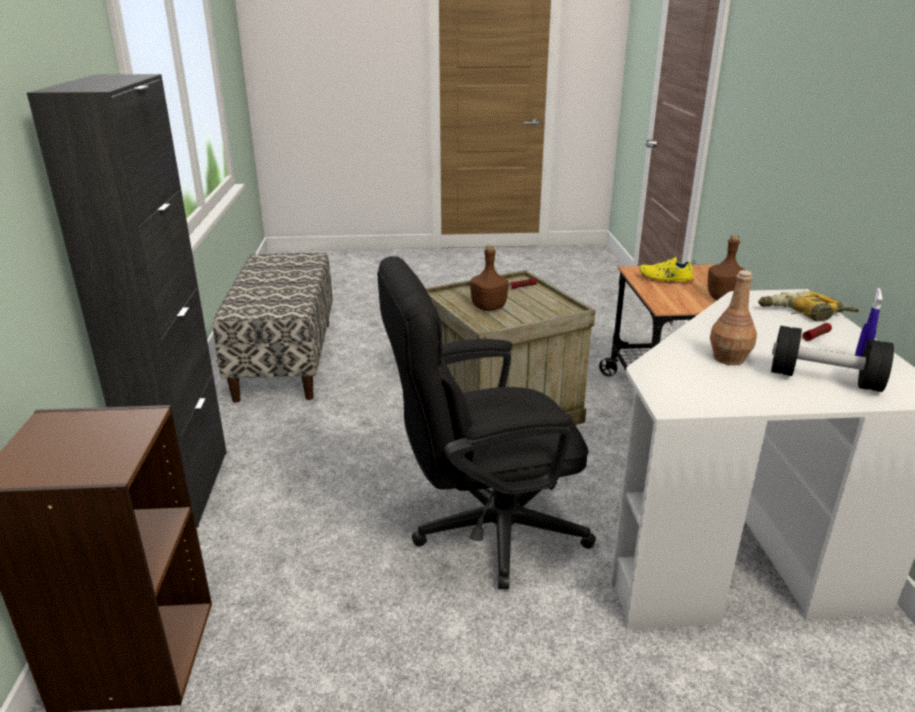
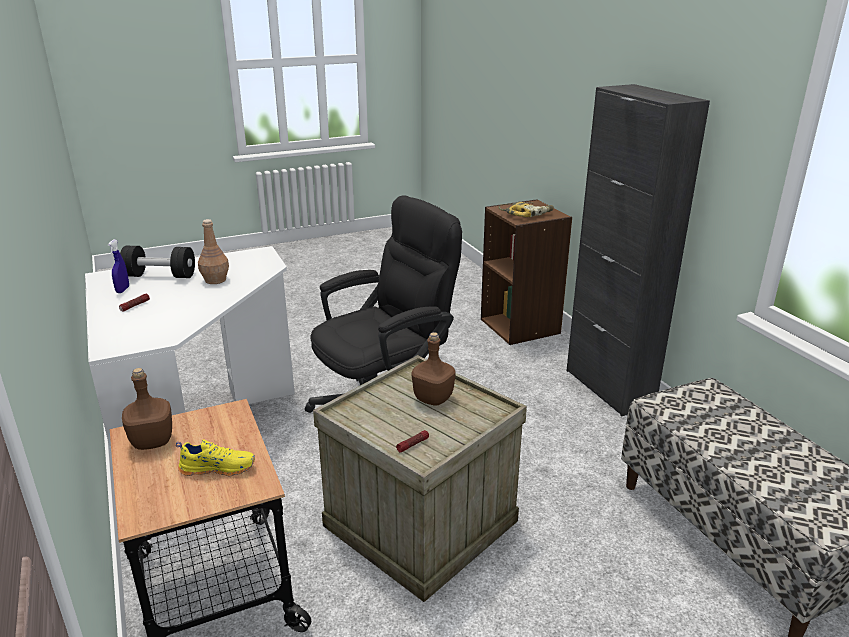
camera: 160 degrees right, 0 degrees up
(803, 314) = (125, 326): power drill -> power drill (526, 214)

